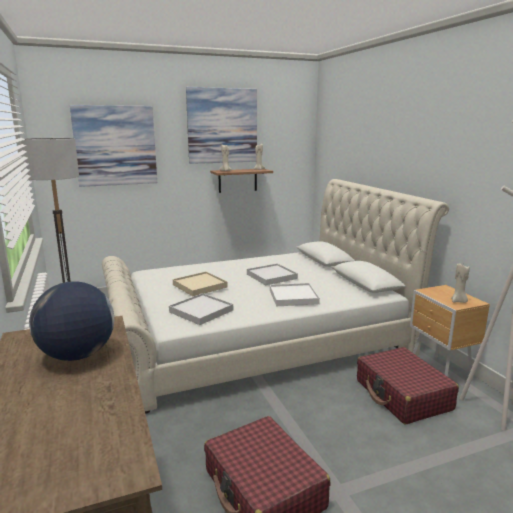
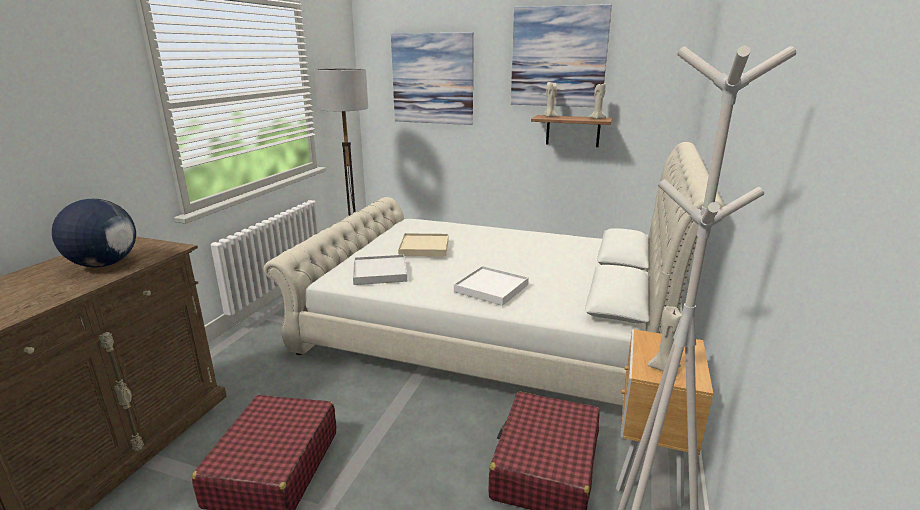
camera: 40 degrees right, 5 degrees up
(271, 276) = (514, 258): white tray -> none

